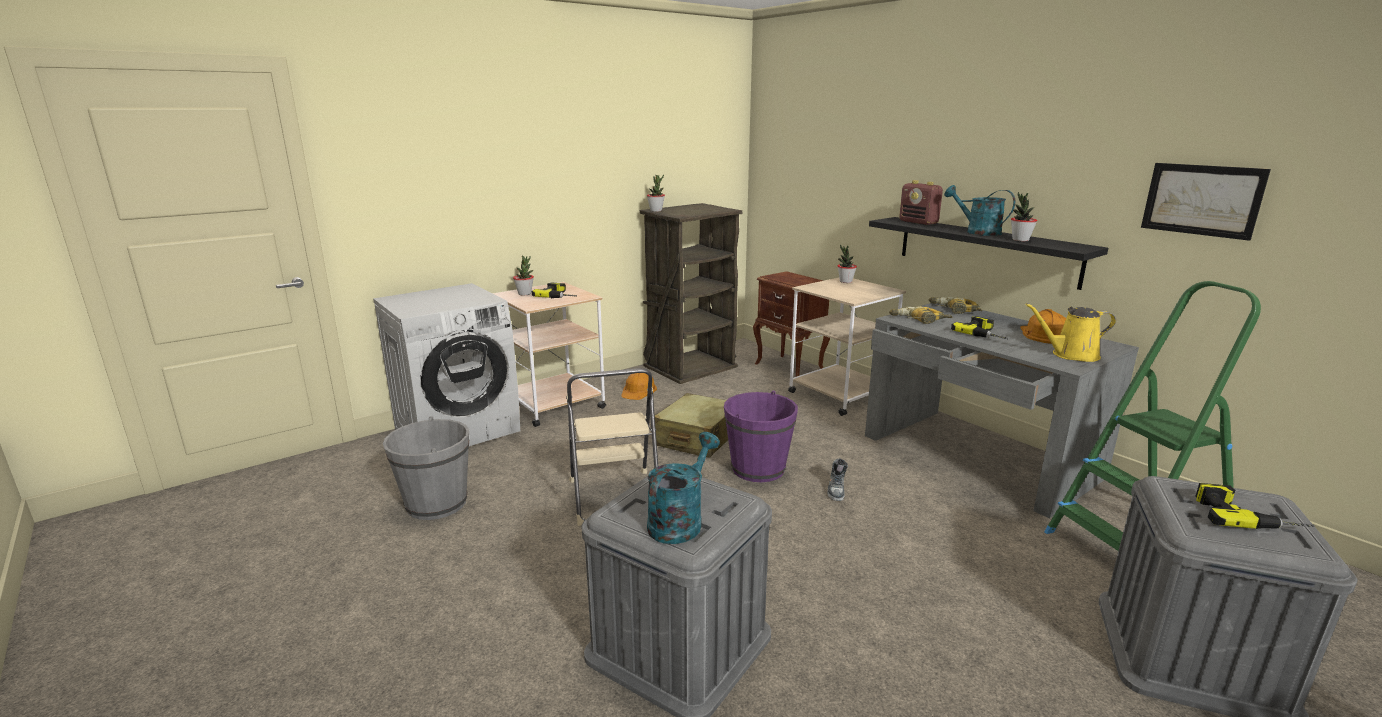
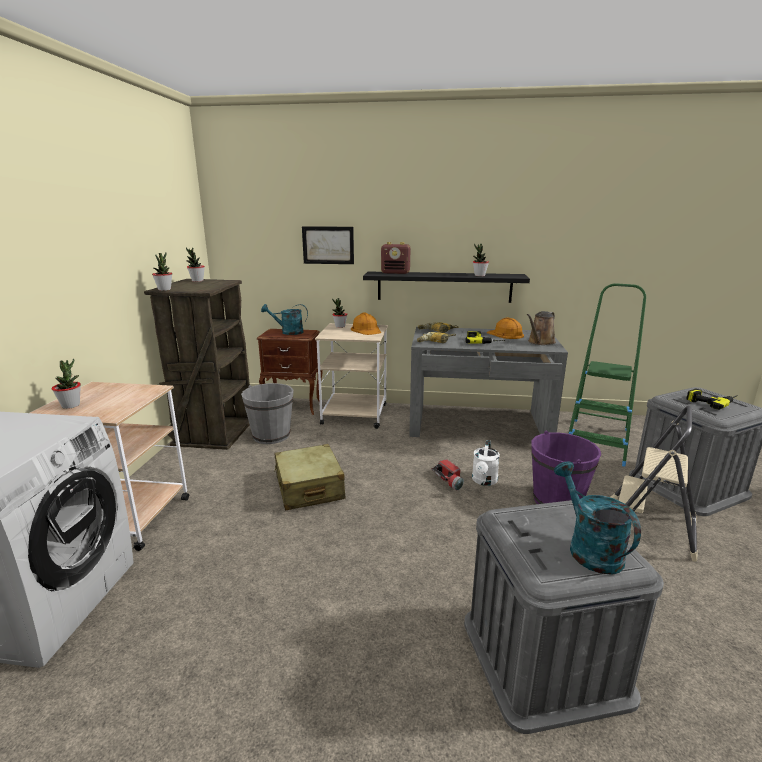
camera: 45 degrees left, 0 degrees up
(436, 504) = (142, 704): grey bucket -> grey bucket (271, 435)
(560, 295) = (121, 396): power drill -> none
(614, 499) = (322, 575): beige step ladder -> beige step ladder (653, 528)
(638, 390) = (198, 469): orange hard hat -> orange hard hat (366, 330)
(702, 206) = (197, 281): none -> potted plant
(758, 469) = (385, 490): purple bucket -> purple bucket (557, 500)
(836, 489) = (449, 480): shoe -> flashlight
(875, 507) = (484, 481): none -> white watering can
(977, 232) = (444, 274): turquoise watering can -> turquoise watering can (288, 332)
(1071, 355) = (540, 342): yellow watering can -> brown watering can
(1201, 200) = (573, 240): picture -> picture (328, 245)

